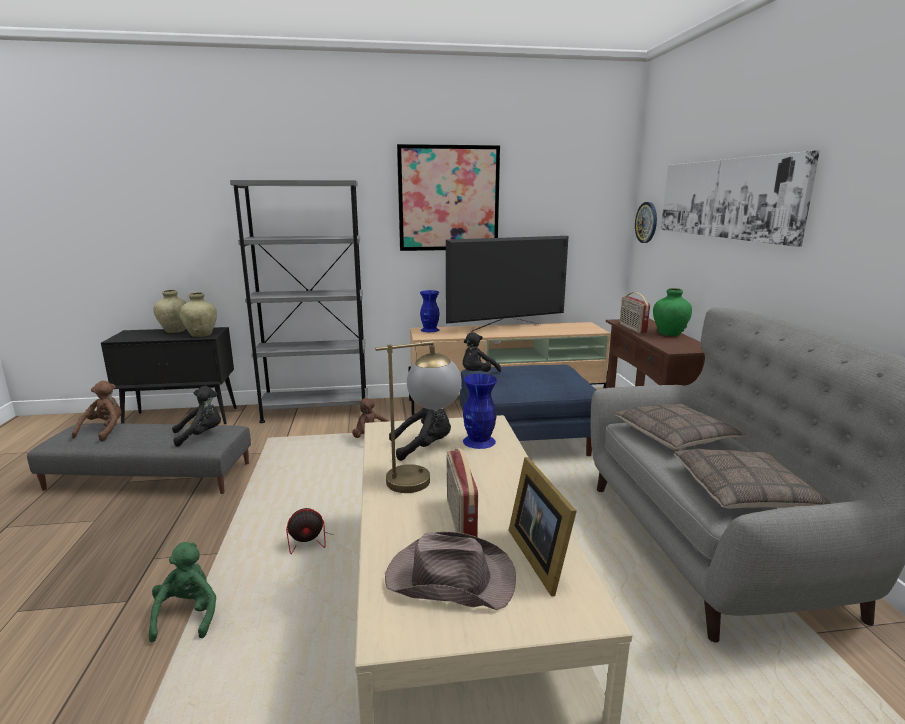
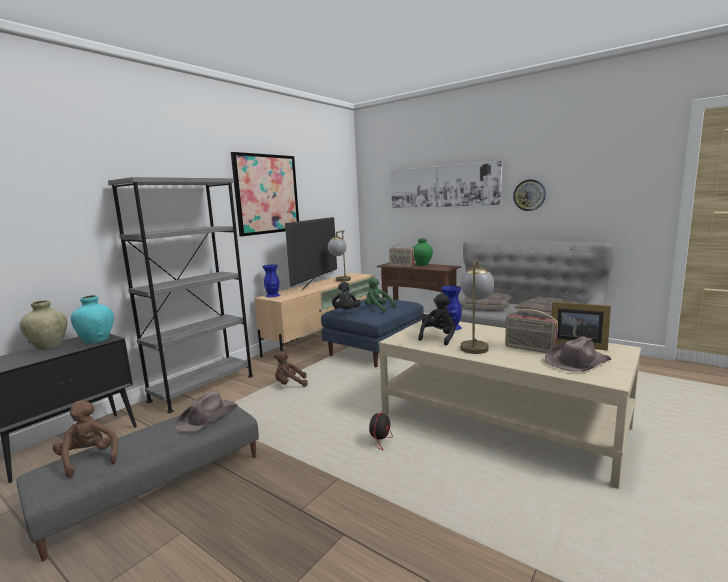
camera: 45 degrees left, 5 degrees down
(188, 615) = (398, 508): green plush toy -> green plush toy (378, 309)
(201, 335) = (97, 340): beige vase -> turquoise vase
(201, 435) = (208, 417): black plush toy -> brown hat
(543, 331) = (341, 281): none -> table lamp
(646, 222) = (374, 205): wall clock -> wall clock (529, 195)

